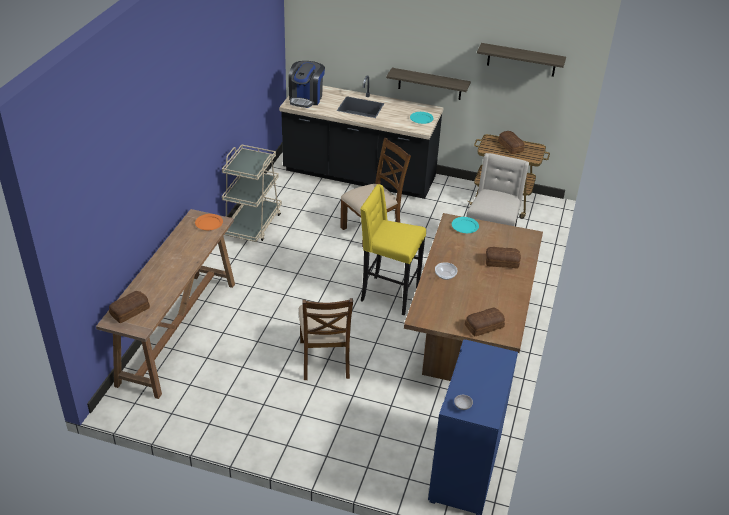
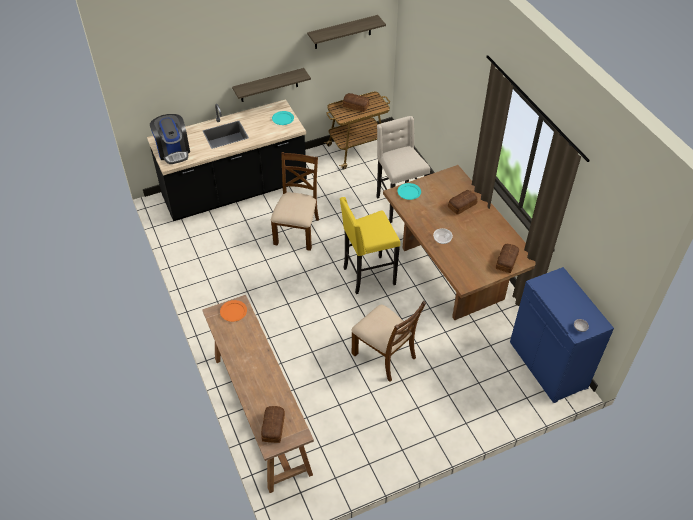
camera: 40 degrees left, 10 degrees up
(253, 224) = (206, 286): beige cart -> none

